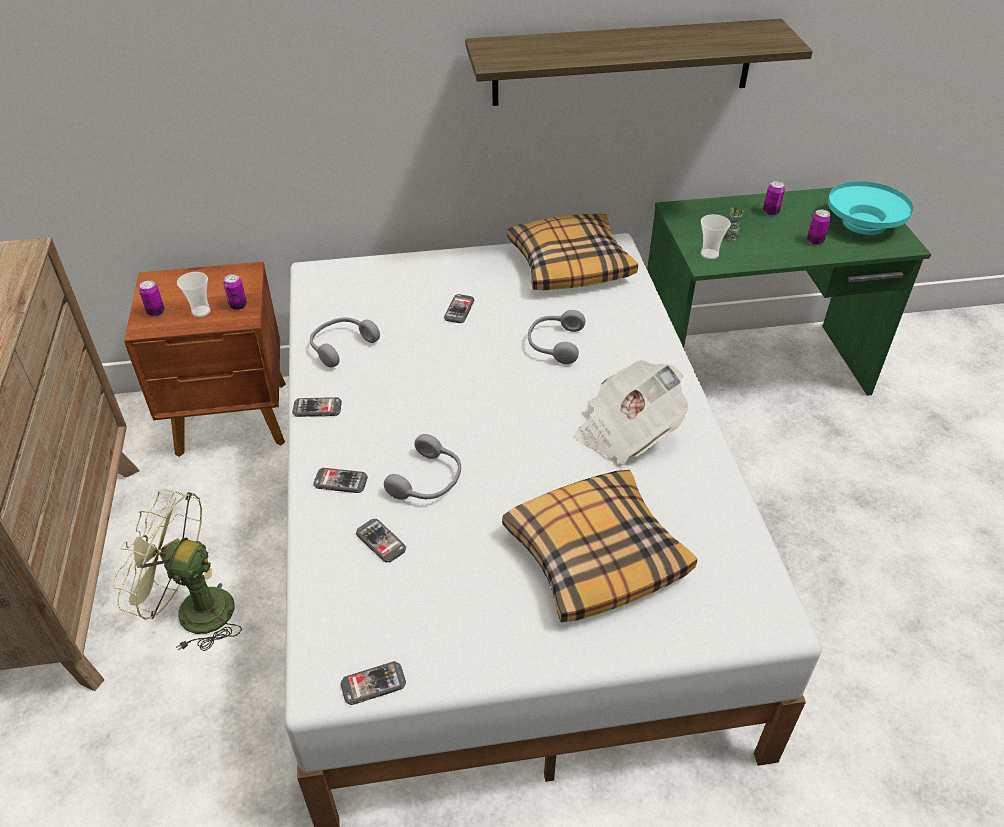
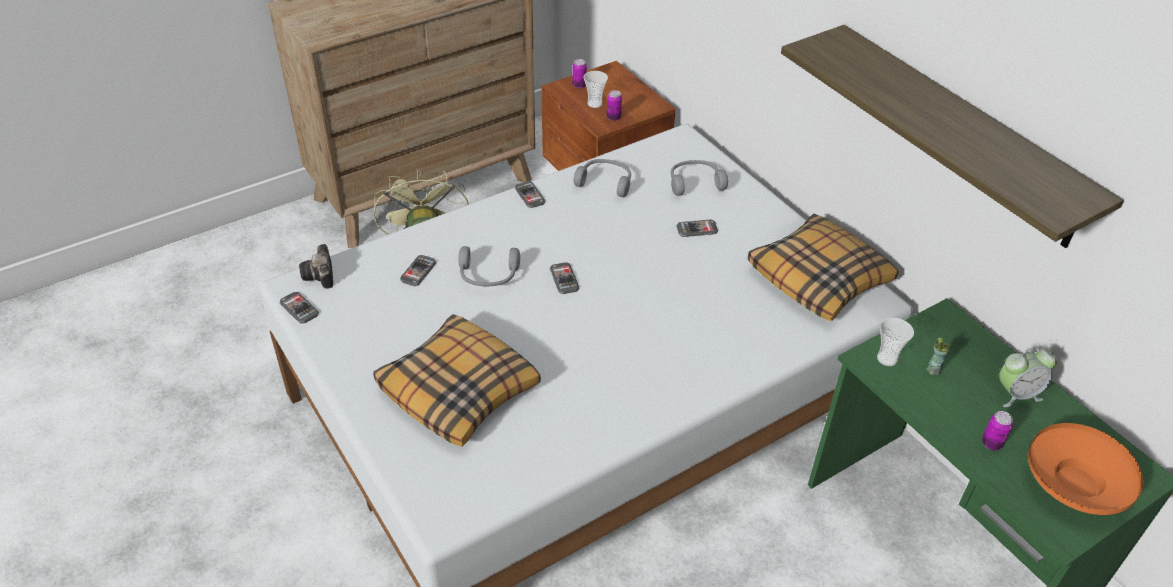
camera: 65 degrees right, 0 degrees up
(324, 645) = (320, 276): none -> camera
(340, 481) = (464, 233): phone -> phone (564, 279)
(554, 344) = (694, 299): grey headphones -> grey headphones (694, 183)
(626, 431) = (611, 375): newspaper -> none
(770, 212) = (1017, 394): can -> alarm clock
(863, 223) = (1074, 485): turquoise bowl -> orange bowl

